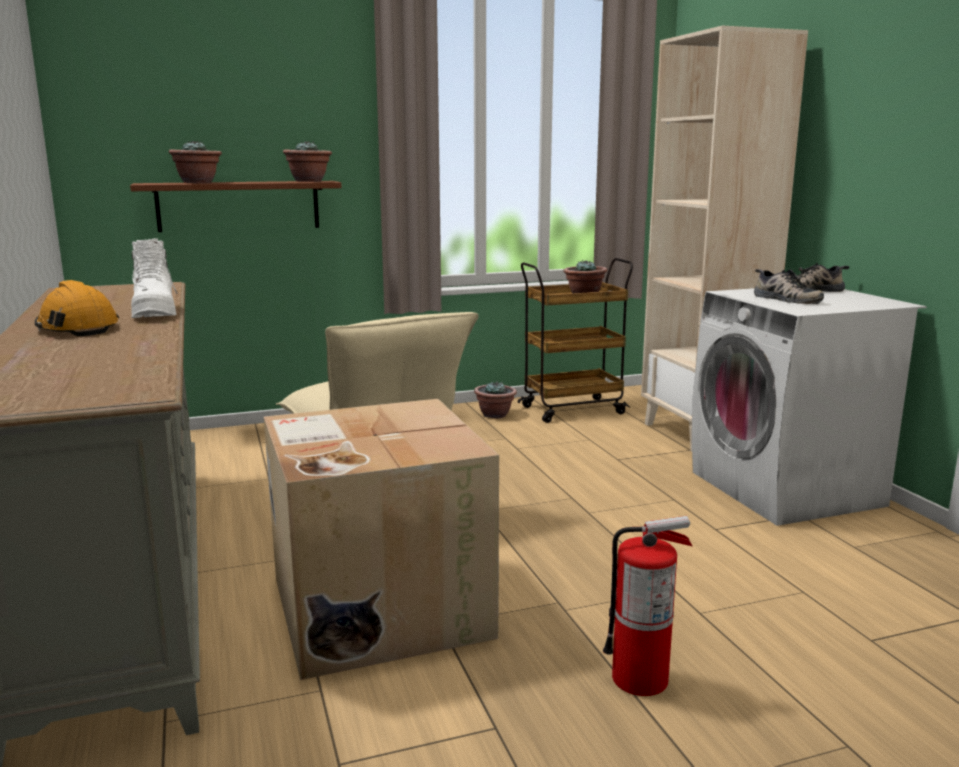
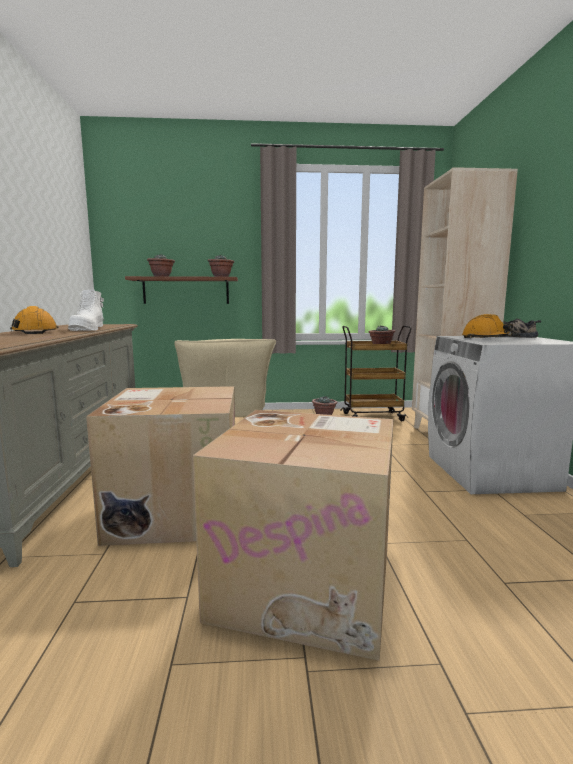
camera: 15 degrees right, 5 degrees down
(640, 679) = (308, 581): fire extinguisher -> cardboard box
(785, 299) = (486, 339): shoe -> orange hard hat

